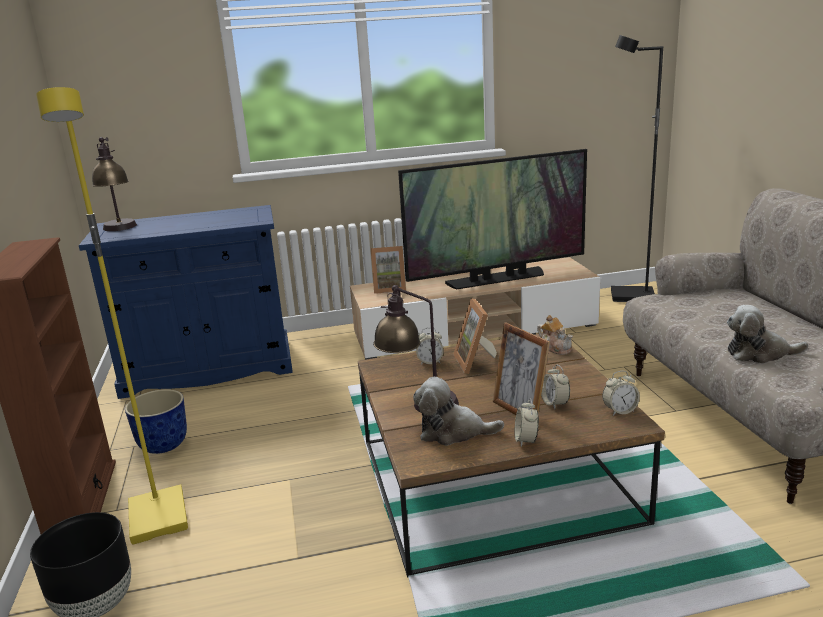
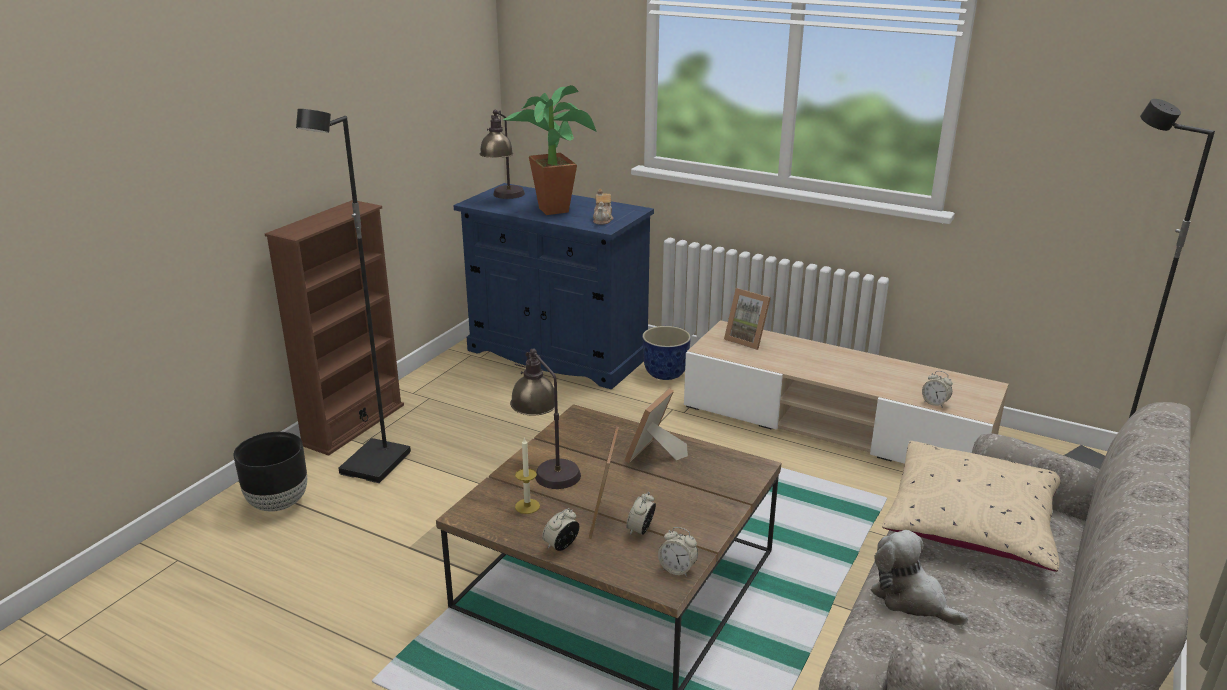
camera: 40 degrees right, 5 degrees up
(160, 517) = (376, 464): yellow floor lamp -> black floor lamp
(163, 445) = (446, 407): planter -> planter (665, 373)
(186, 223) = (555, 208): none -> potted plant
(430, 362) = (620, 435): alarm clock -> alarm clock (935, 403)
(453, 432) = (527, 506): plush toy -> candle
(496, 279) = (870, 375): television -> none
(555, 348) = (745, 480): teapot -> teapot (603, 219)
(708, 310) = (970, 524): none -> beige pillow

